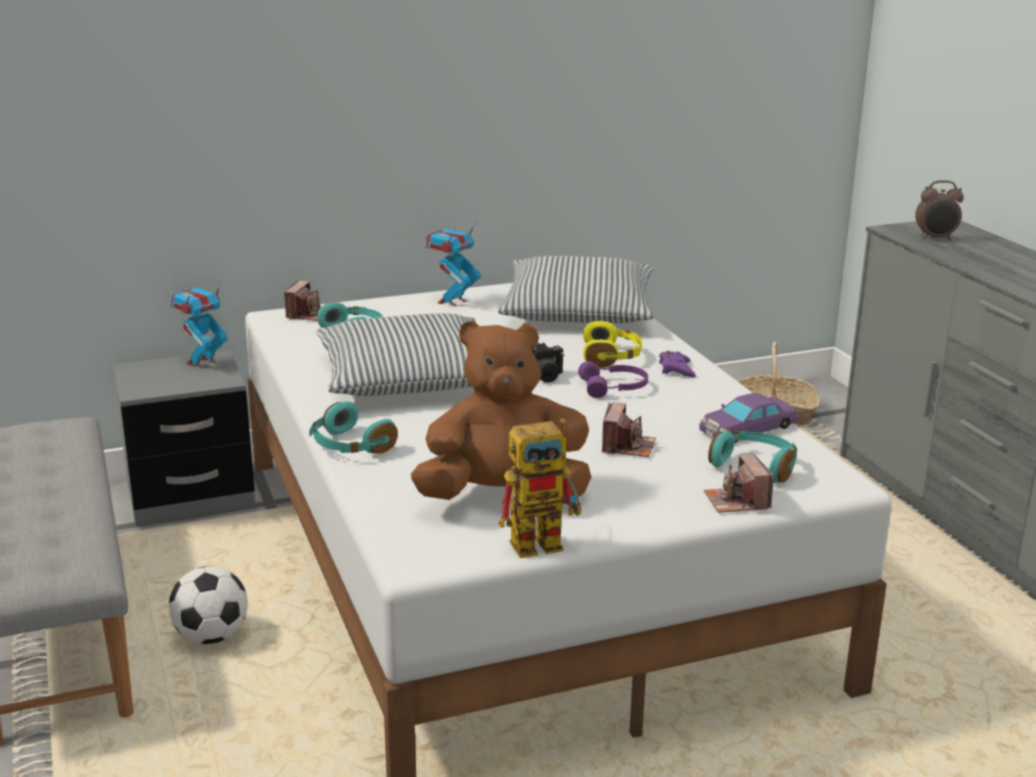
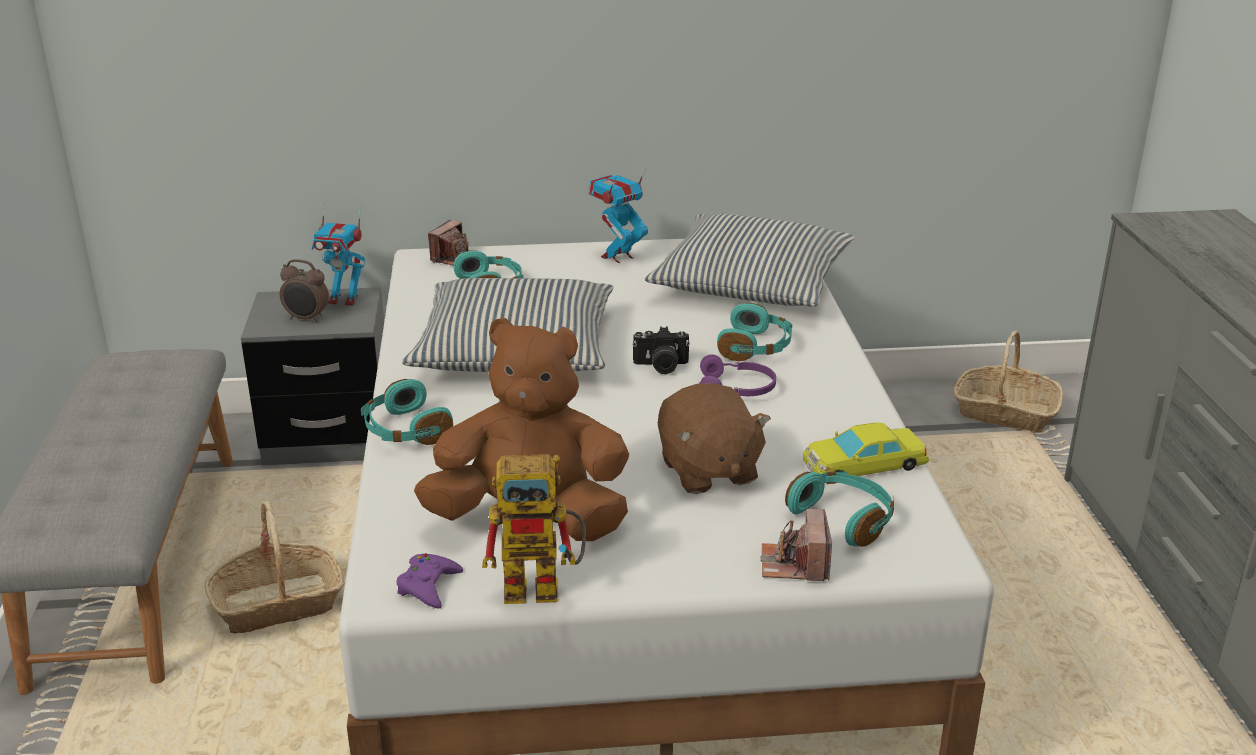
camera: 15 degrees right, 5 degrees up
(202, 363) = (344, 300): toy robot -> toy robot turned 135 degrees counterclockwise
(212, 637) = (278, 604): football -> basket
(612, 357) = (756, 348): yellow headphones -> turquoise headphones
(627, 446) = (707, 471): camera -> brown plush toy
(676, 369) = (822, 373): purple game controller -> purple game controller (428, 586)
(747, 428) = (863, 464): purple toy car -> yellow toy car
(935, 238) = (1192, 239): alarm clock -> alarm clock (307, 319)

